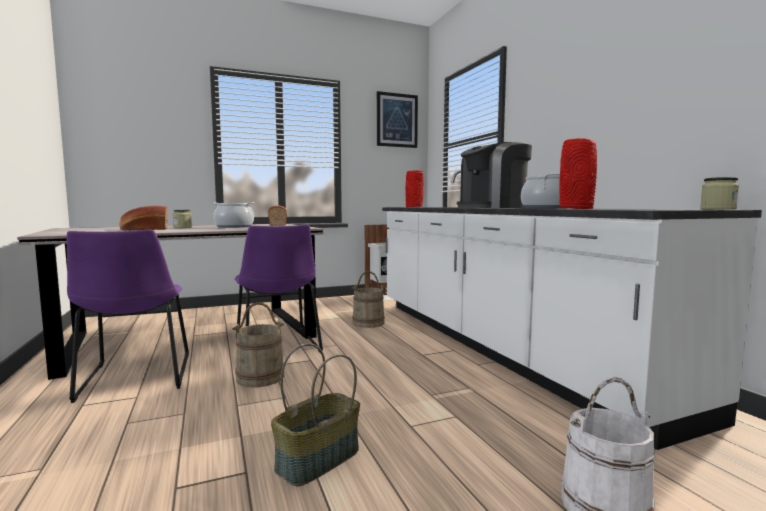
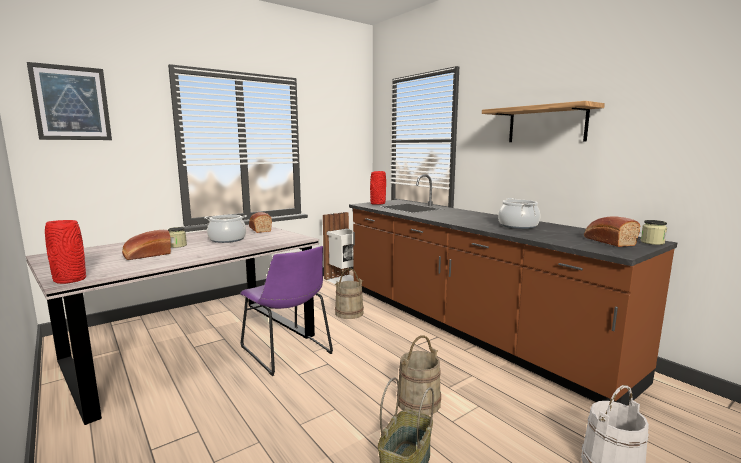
camera: 15 degrees left, 5 degrees up
(136, 378) = (178, 409): purple chair -> none
(260, 377) = (297, 389): beige bucket -> beige bucket (418, 402)
(396, 120) = (346, 115): picture -> picture (71, 103)
(492, 207) = (464, 217): coffee machine -> none
(495, 346) = (466, 328): white counter -> brown counter
(576, 208) = (555, 237): red vase -> red vase (70, 280)
(597, 90) = (546, 124): none -> shelf
(647, 209) = (607, 241): none -> bread

